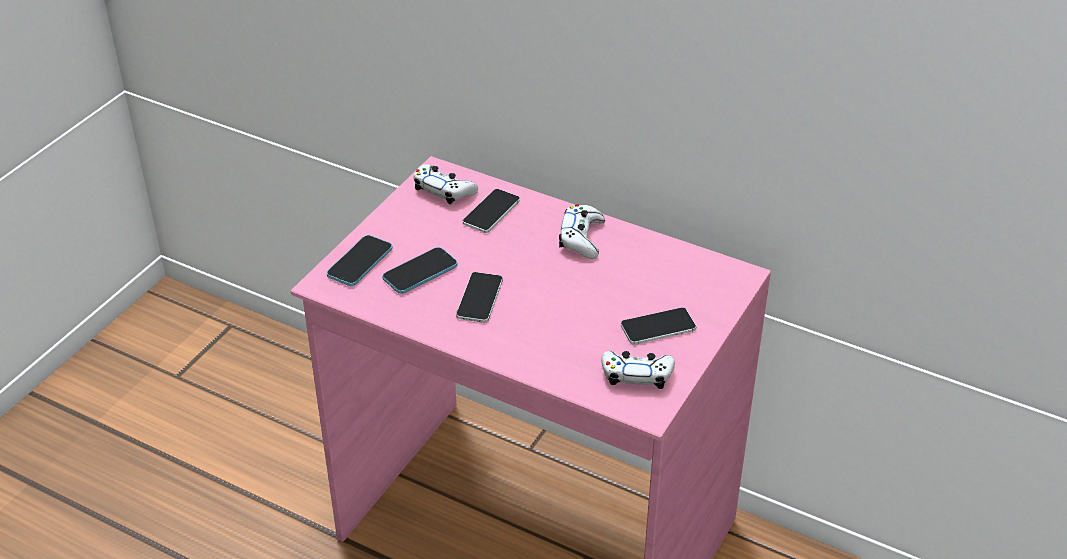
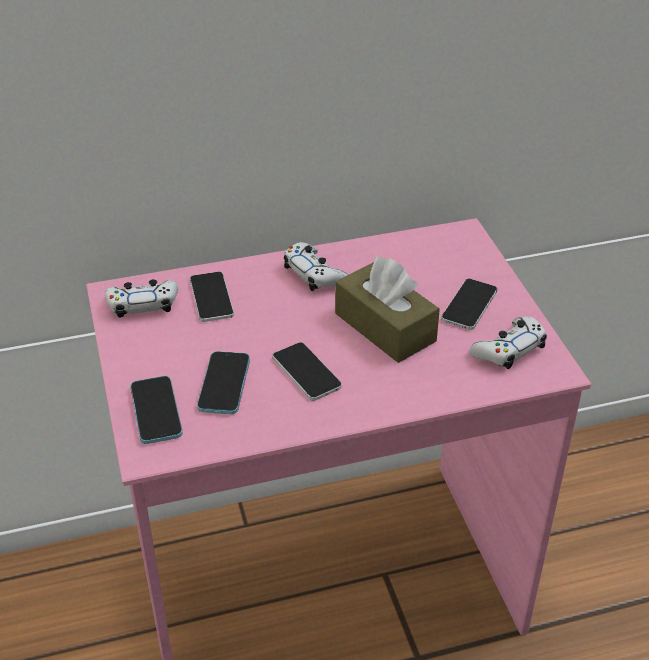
camera: 45 degrees left, 0 degrees up
(574, 303) = (385, 327): none -> brown tissue box

